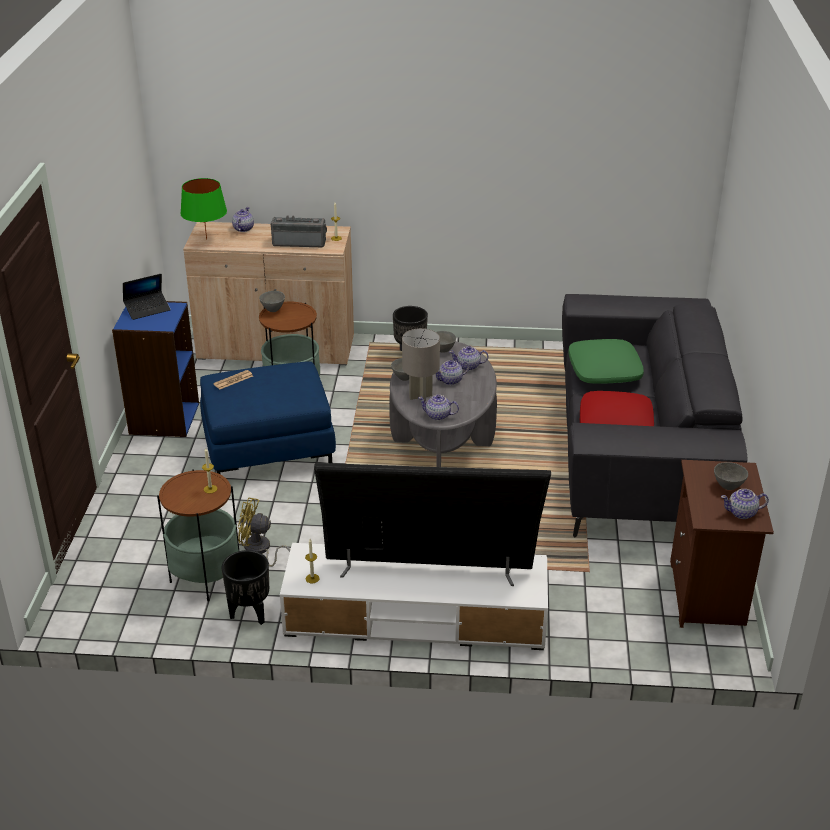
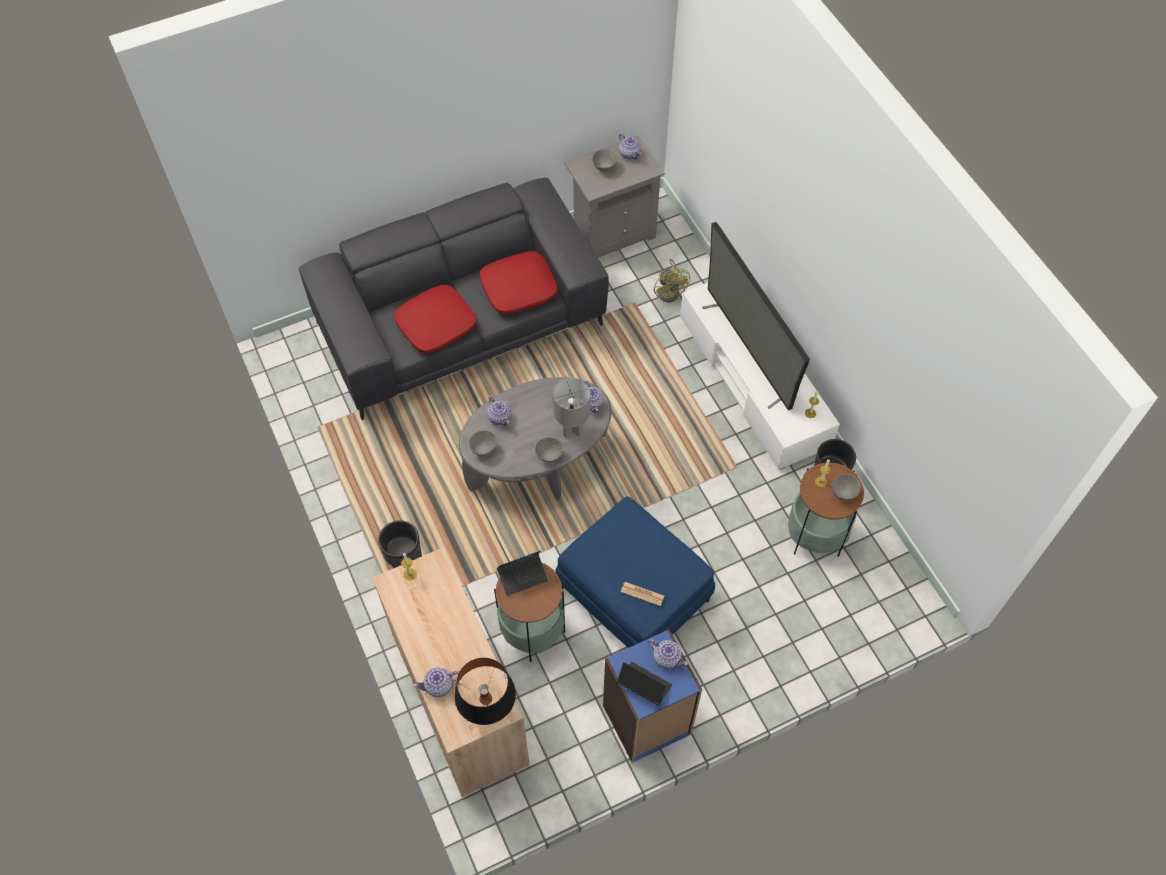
camera: 120 degrees left, 25 degrees up
(206, 239) = (487, 707): green table lamp -> black table lamp
(260, 550) = (761, 517): yellow fan -> yellow fan (670, 291)
(273, 309) = (527, 610): grey bowl -> grey bowl (843, 494)
(299, 242) = (440, 605): radio -> none
(301, 315) = (522, 576): none -> laptop
(451, 380) = (531, 419): teapot -> teapot (666, 657)
(605, 370) = (436, 324): green pillow -> red pillow
(708, 595) = (612, 232): brown nightstand -> grey nightstand

